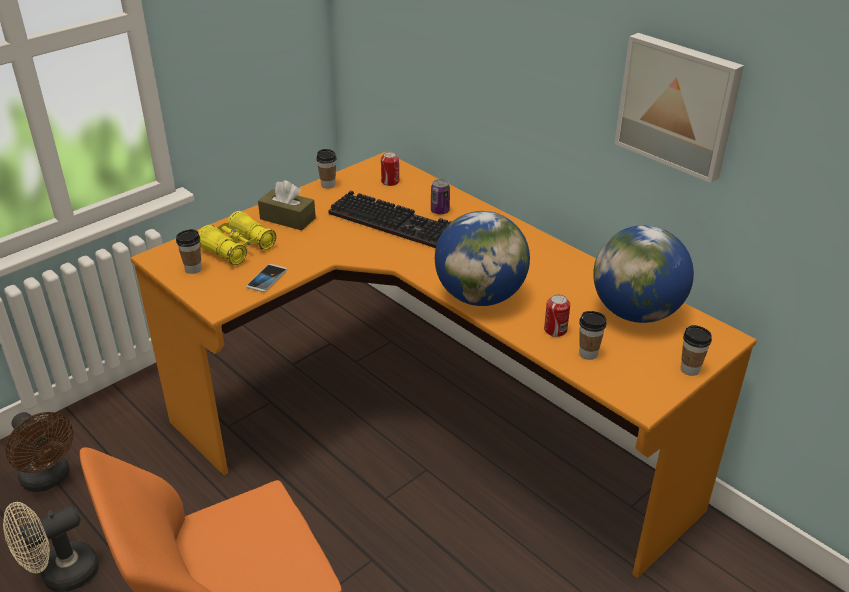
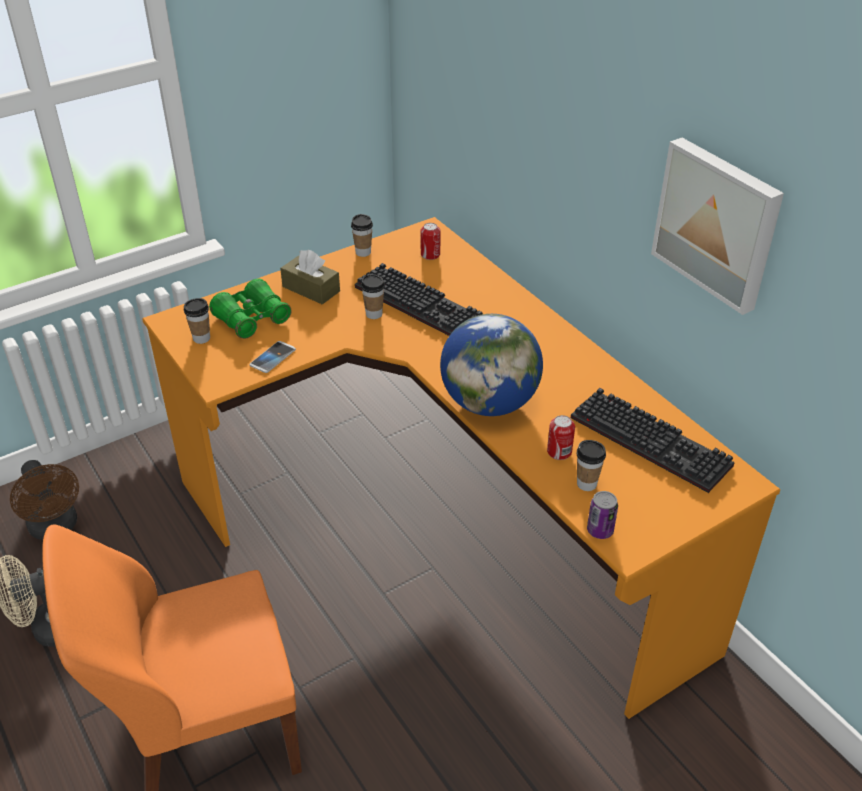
camera: 10 degrees right, 5 degrees up
(238, 248) = (252, 319): yellow binoculars -> green binoculars
(440, 211) = (474, 295): can -> can (600, 530)
(636, 312) = (654, 441): globe -> keyboard
(690, 369) = (692, 516): cup -> cup (374, 314)

